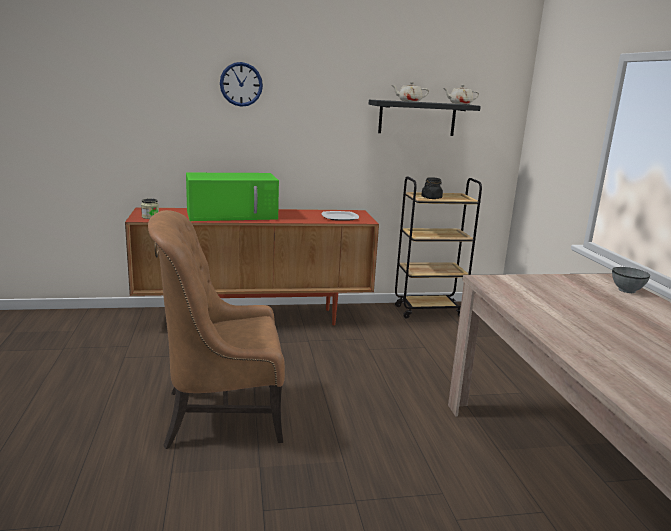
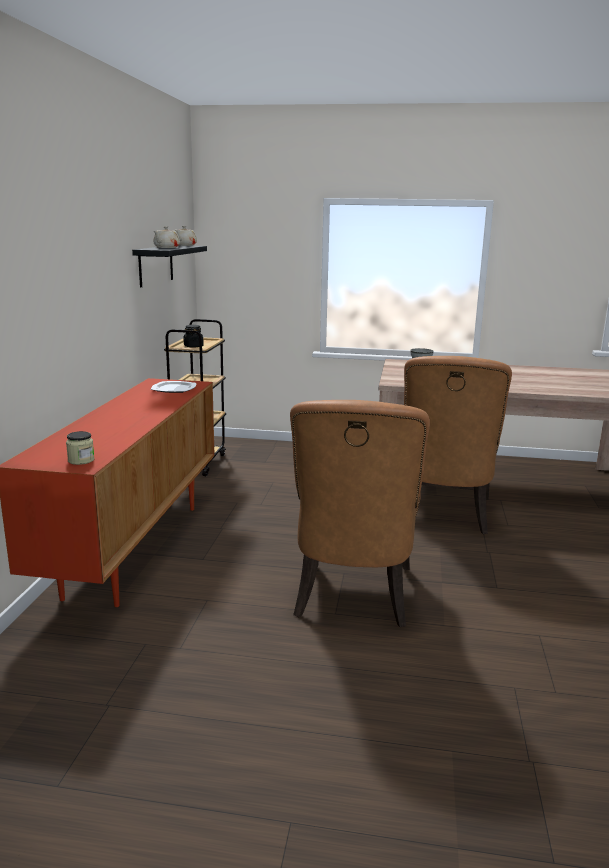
camera: 70 degrees left, 0 degrees up
(233, 215) = (114, 423): green microwave -> none
(241, 84) = (55, 245): wall clock -> none
(451, 459) = (444, 511): none -> brown chair

